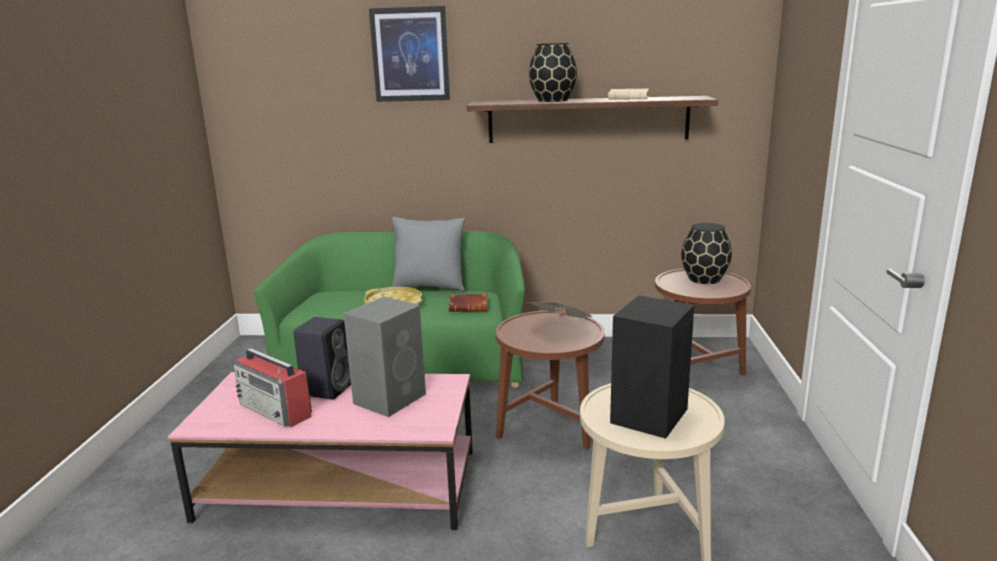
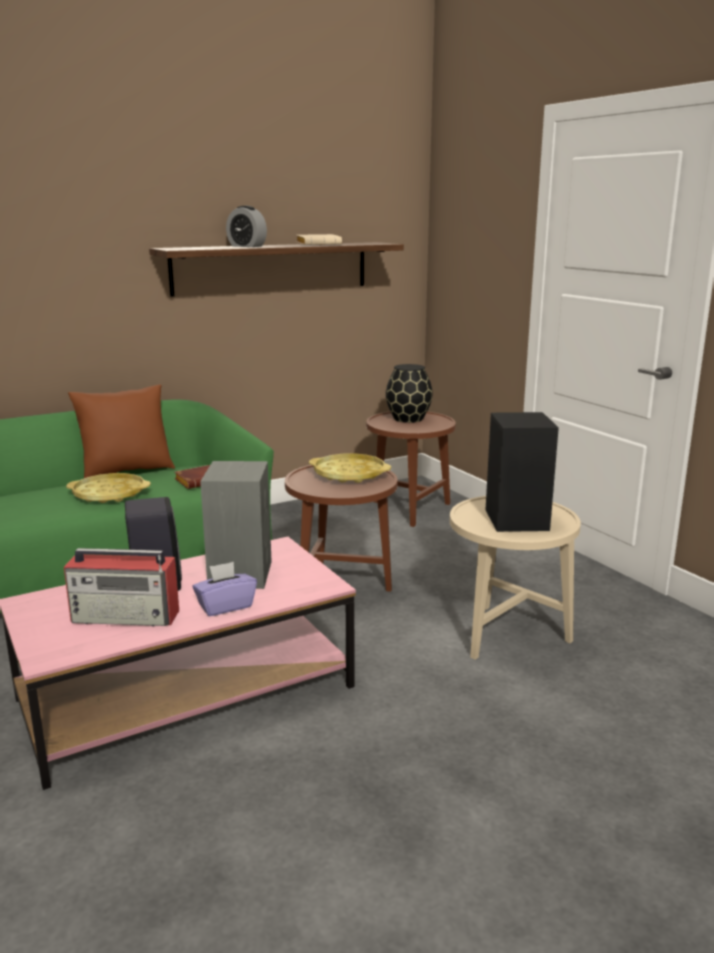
camera: 35 degrees left, 0 degrees up
(343, 423) = (225, 606): none -> purple tissue box
(410, 54) = (71, 191): picture -> none
(429, 287) = (126, 472): grey pillow -> brown pillow
(553, 100) = (247, 246): black vase -> alarm clock
(562, 327) = (349, 474): newspaper -> yellow tray

